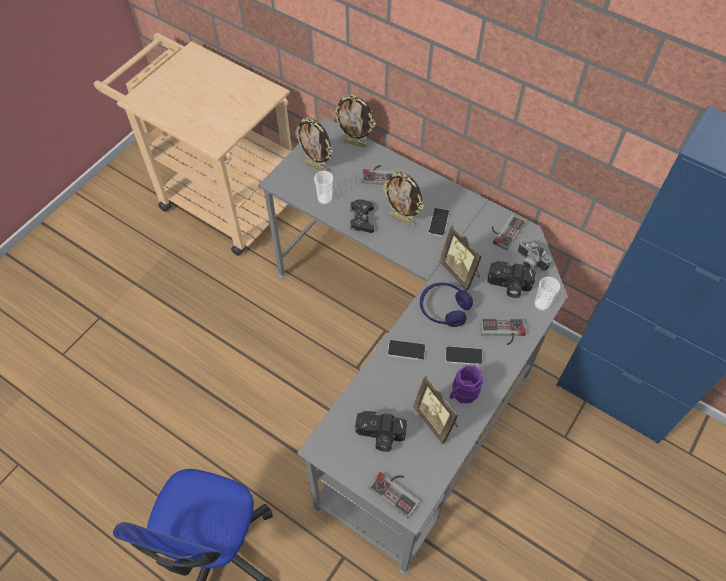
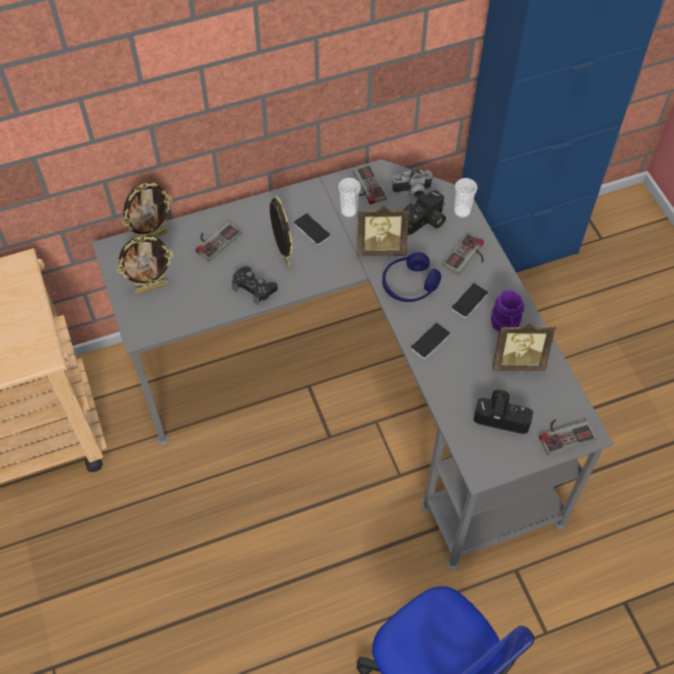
camera: 55 degrees left, 0 degrees up
(325, 199) = (200, 304): cup -> cup (349, 211)
(379, 436) = (502, 415): camera -> camera turned 120 degrees counterclockwise
(402, 219) = (282, 255): picture frame -> picture frame turned 90 degrees counterclockwise

